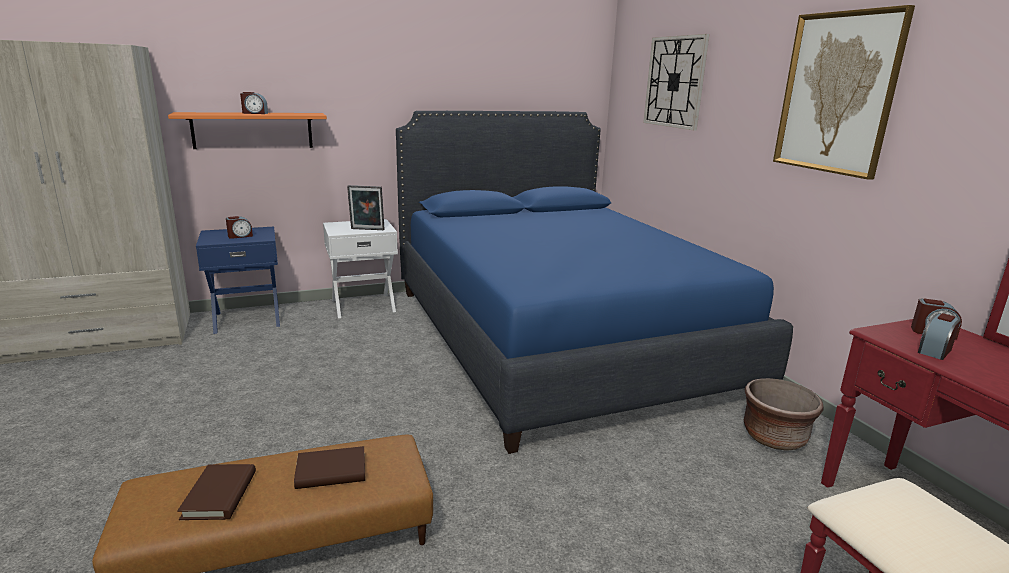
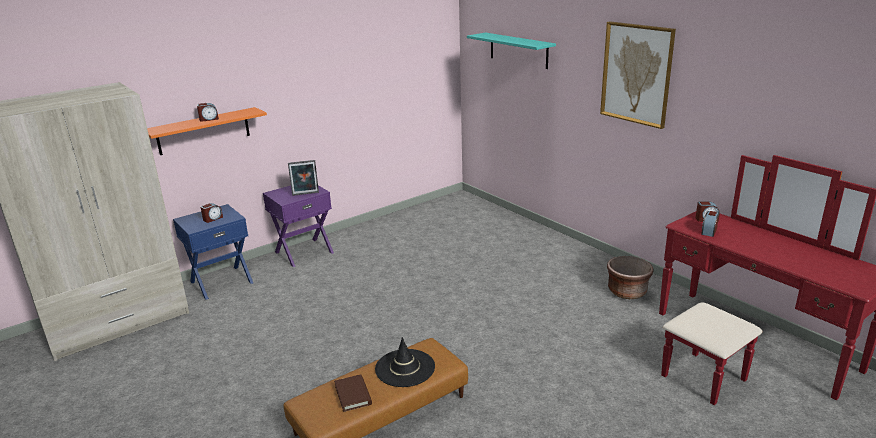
camera: 15 degrees left, 5 degrees up
(331, 472) = (405, 368): brown book -> black hat
(363, 305) = (303, 252): white nightstand -> purple nightstand
(556, 337) = (464, 250): blue bed -> none
(675, 82) = (518, 50): wall clock -> turquoise shelf

